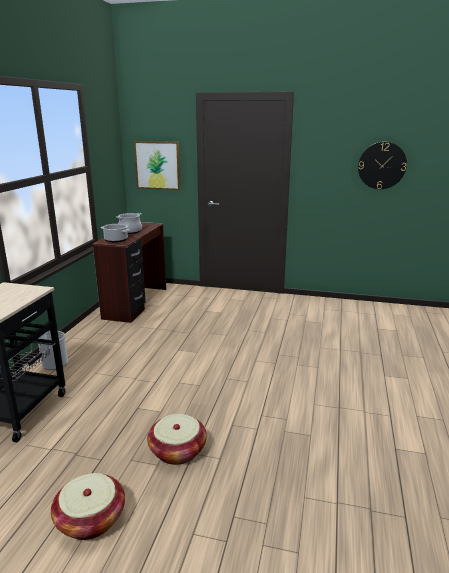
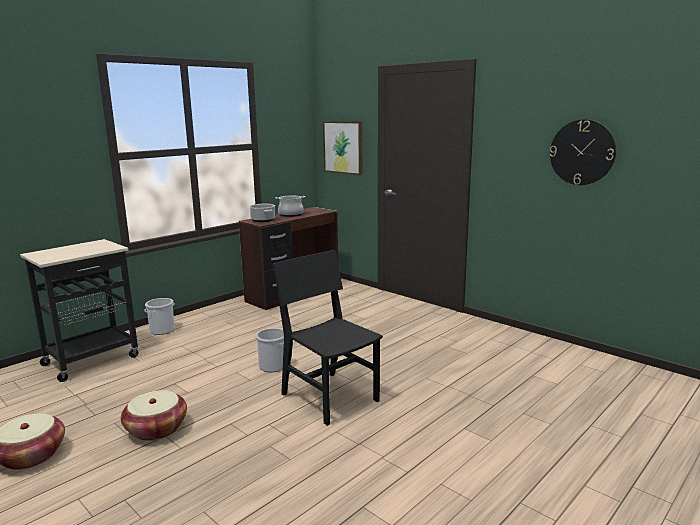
camera: 30 degrees right, 5 degrees down
(202, 369) = (272, 366): none -> bucket
(277, 380) = (330, 397): none -> black chair

